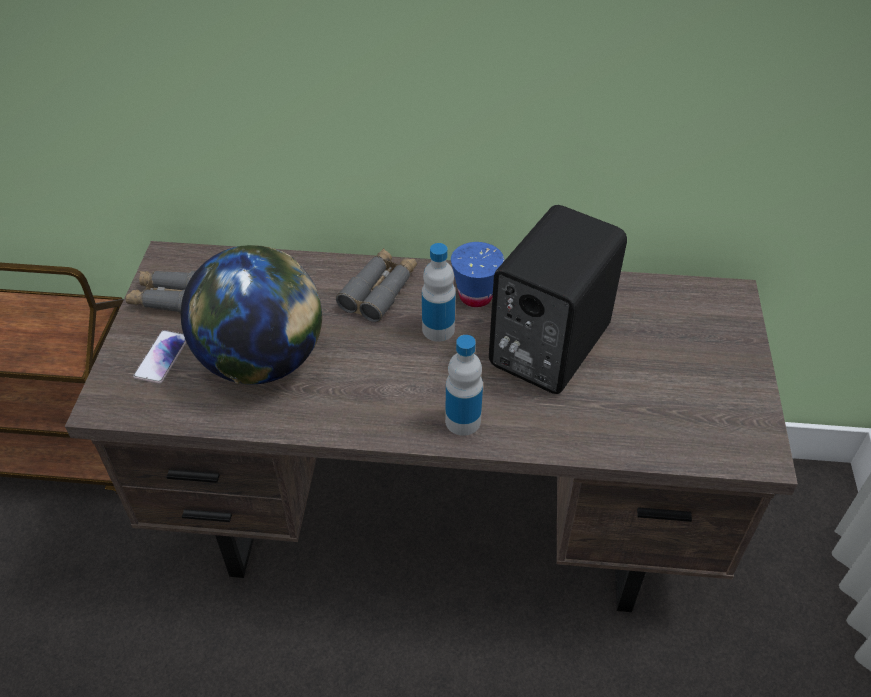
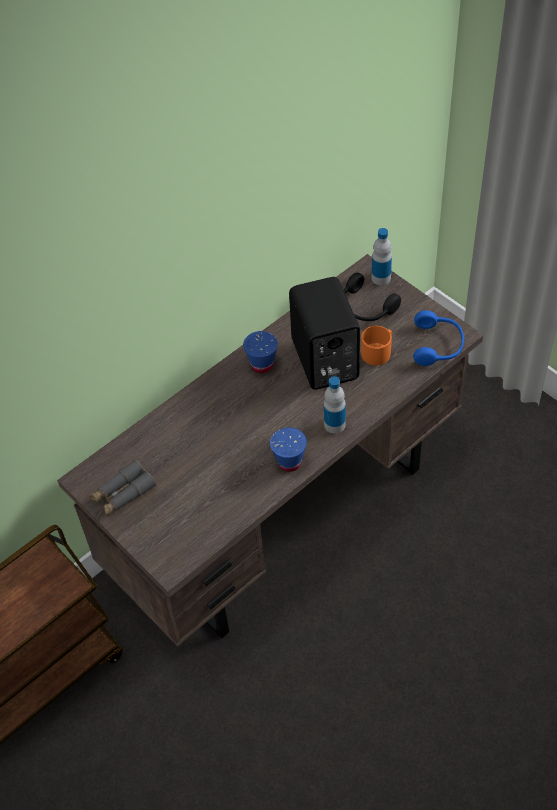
camera: 45 degrees left, 5 degrees up
(162, 357) = (162, 523): phone -> none
(262, 362) = (212, 481): globe -> none
(359, 415) = (289, 462): none -> blue cup
(379, 291) = (215, 401): grey binoculars -> none
(438, 329) = (268, 395): bottle -> bottle (381, 278)
(625, 389) = (378, 351): none -> orange mug
(673, 331) = (365, 308): none -> black headphones
(714, 444) = (438, 345): none -> blue headphones

